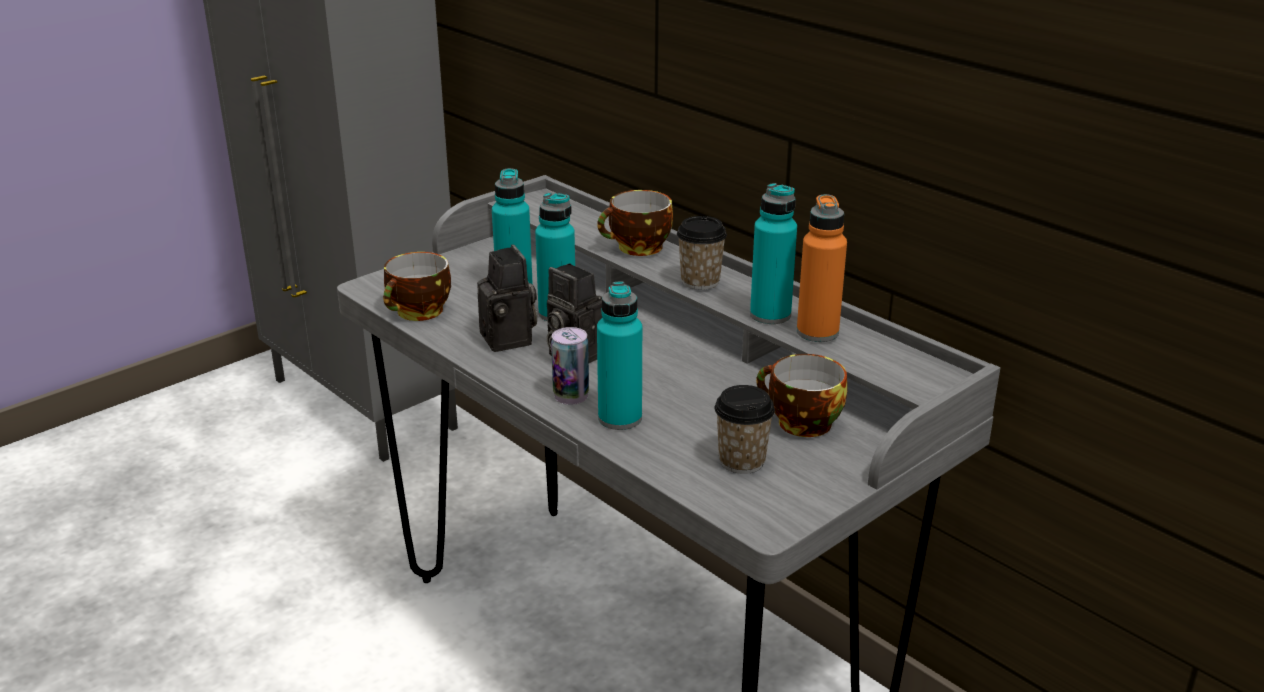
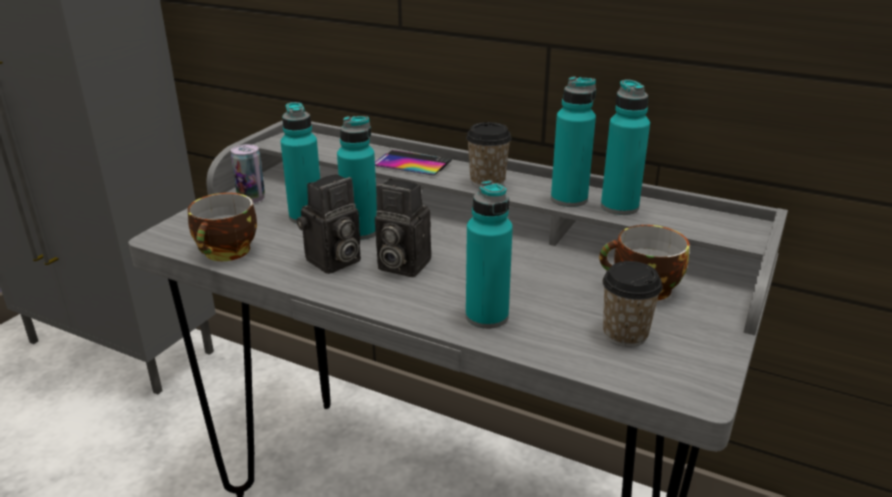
camera: 20 degrees left, 0 degrees up
(510, 340) = (333, 262): camera -> camera turned 90 degrees clockwise
(571, 396) = (426, 304): can -> can (251, 198)
(637, 248) = (412, 163): cup -> phone
(817, 332) = (619, 207): orange bottle -> turquoise bottle

